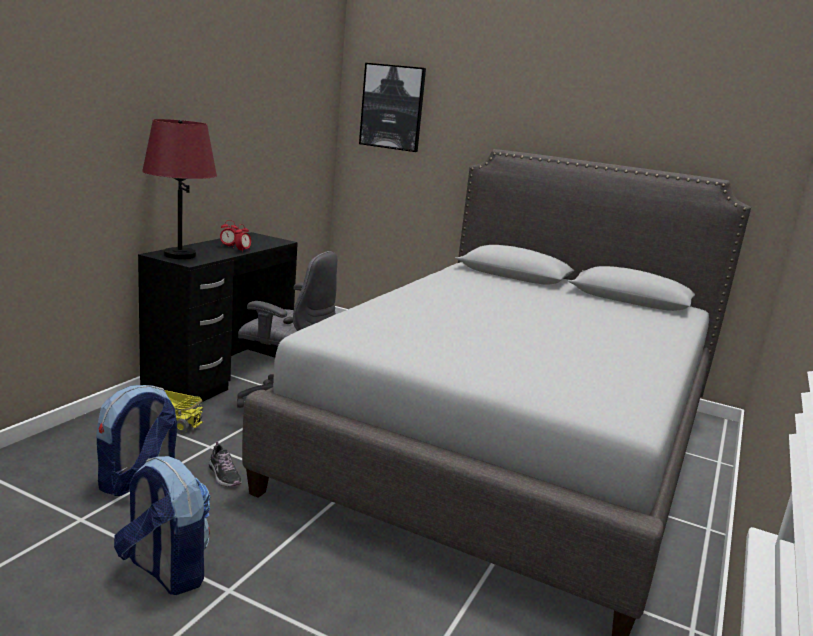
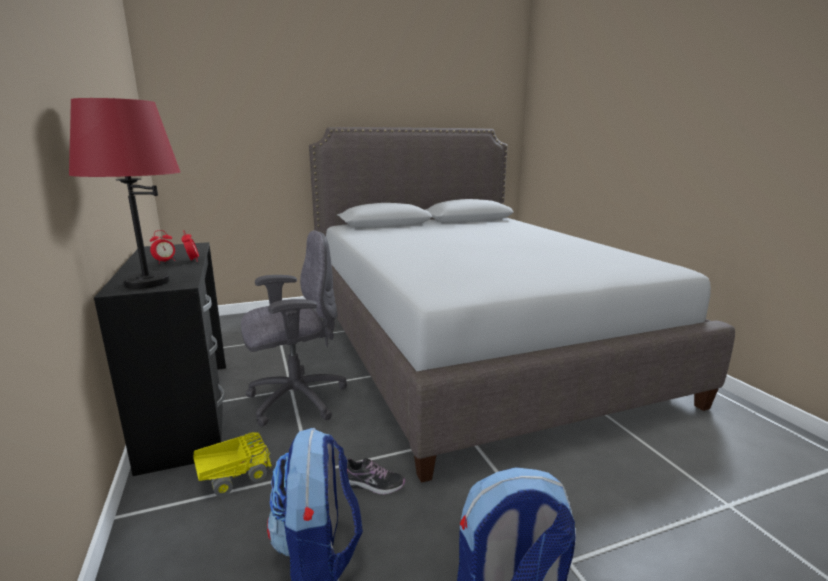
camera: 45 degrees left, 0 degrees up
(392, 107) = (208, 99): picture -> none

